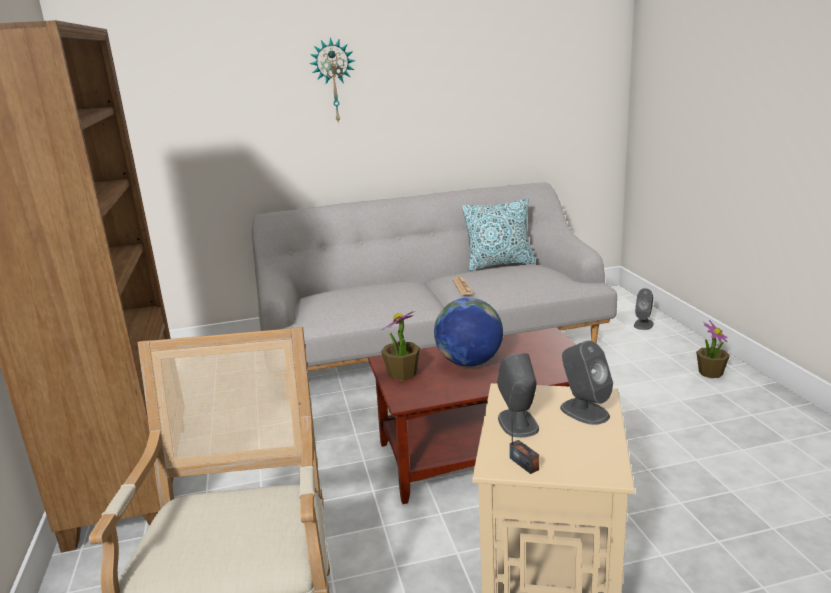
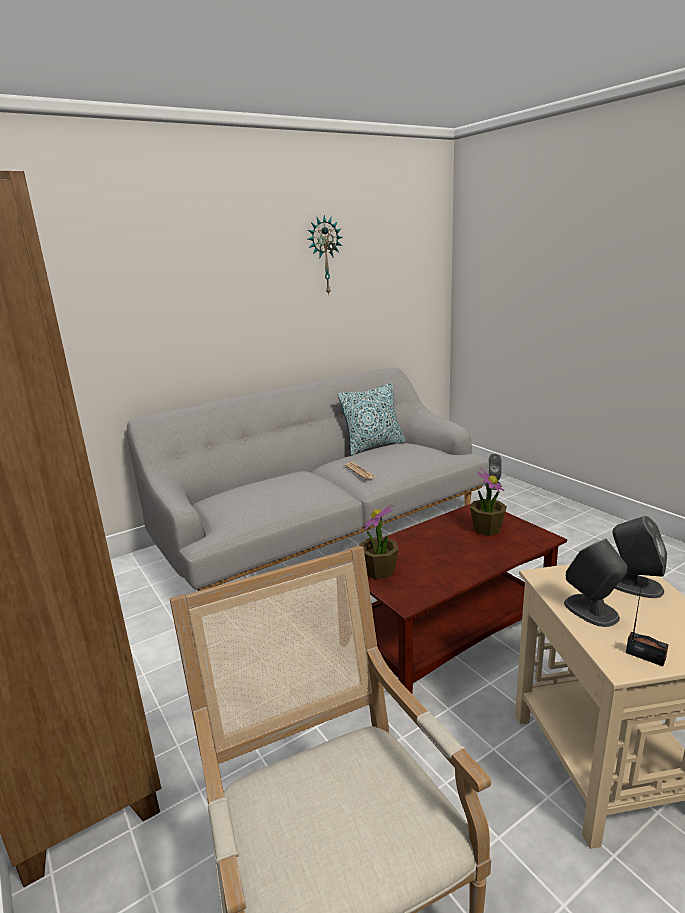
camera: 20 degrees left, 0 degrees up
(334, 81) = (203, 275): wall clock -> wall clock (324, 256)
(469, 362) = (433, 548): globe -> none
(710, 373) = (575, 520): potted plant -> potted plant (487, 529)

